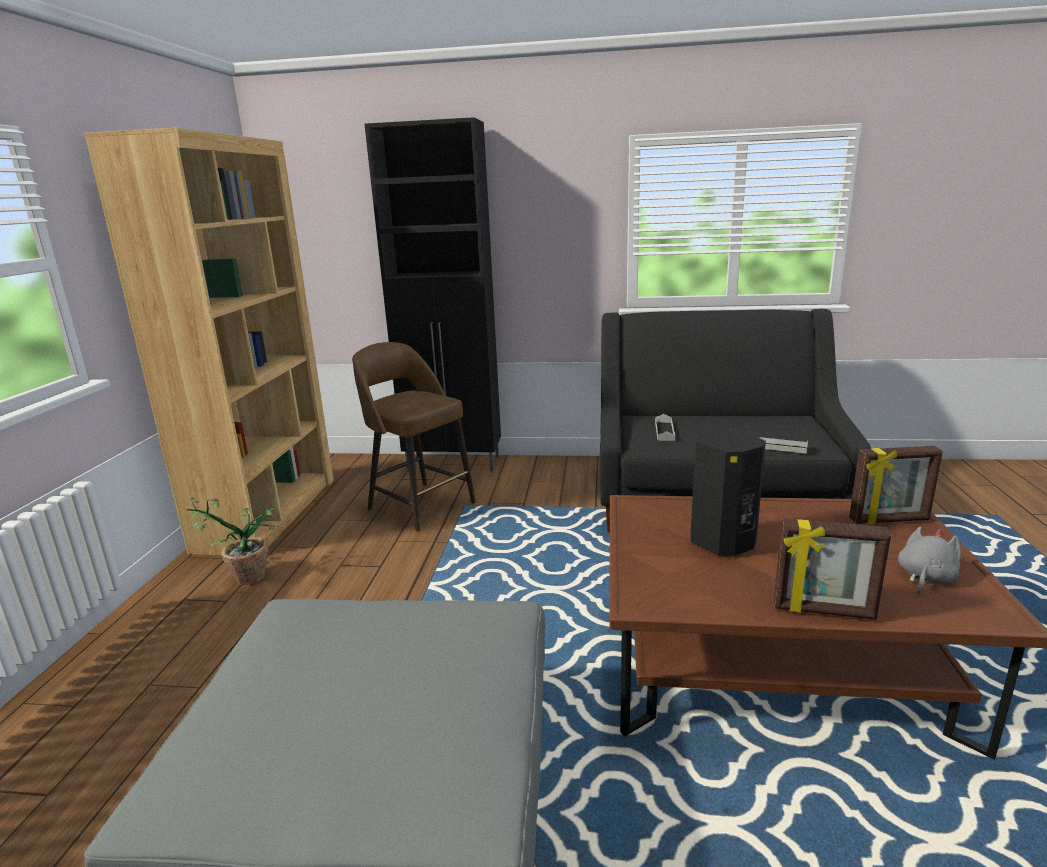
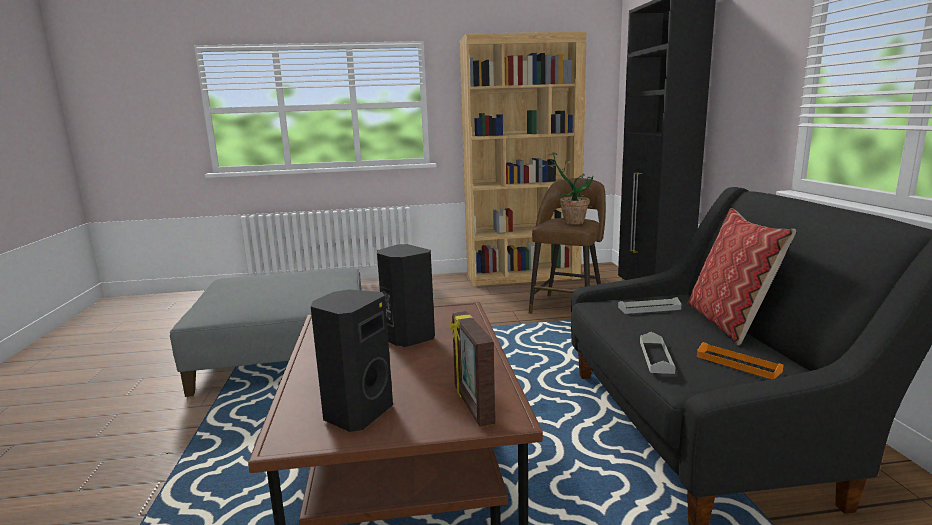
camera: 75 degrees right, 5 degrees down
(242, 578) = (450, 288): potted plant -> potted plant (570, 221)
(706, 415) = (729, 323): none -> pillow
(787, 428) = (738, 364): none -> orange tray
(823, 611) = (305, 368): picture frame -> none
(925, 577) = (356, 413): grey plush toy -> black speaker

